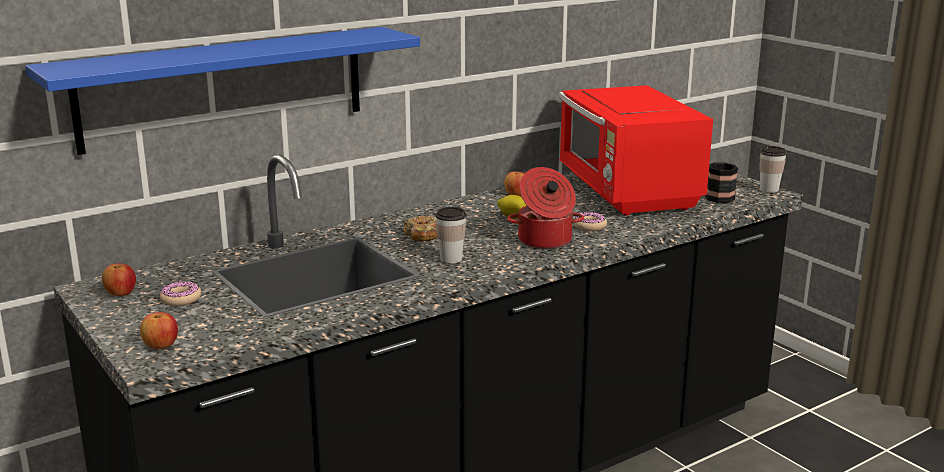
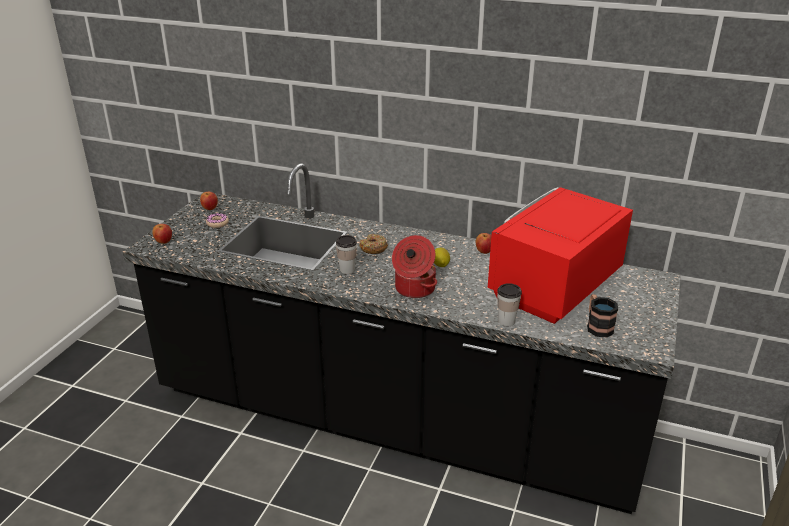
camera: 55 degrees right, 10 degrees up
(224, 88) = (297, 113): blue shelf -> none
(590, 226) = (462, 295): donut -> none
(769, 189) = (658, 346): cup -> cup (506, 321)

